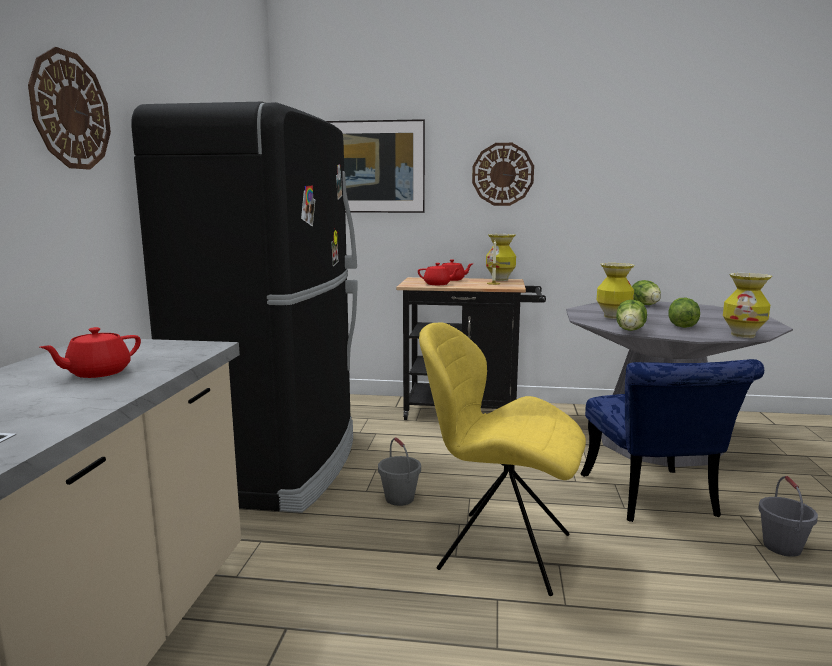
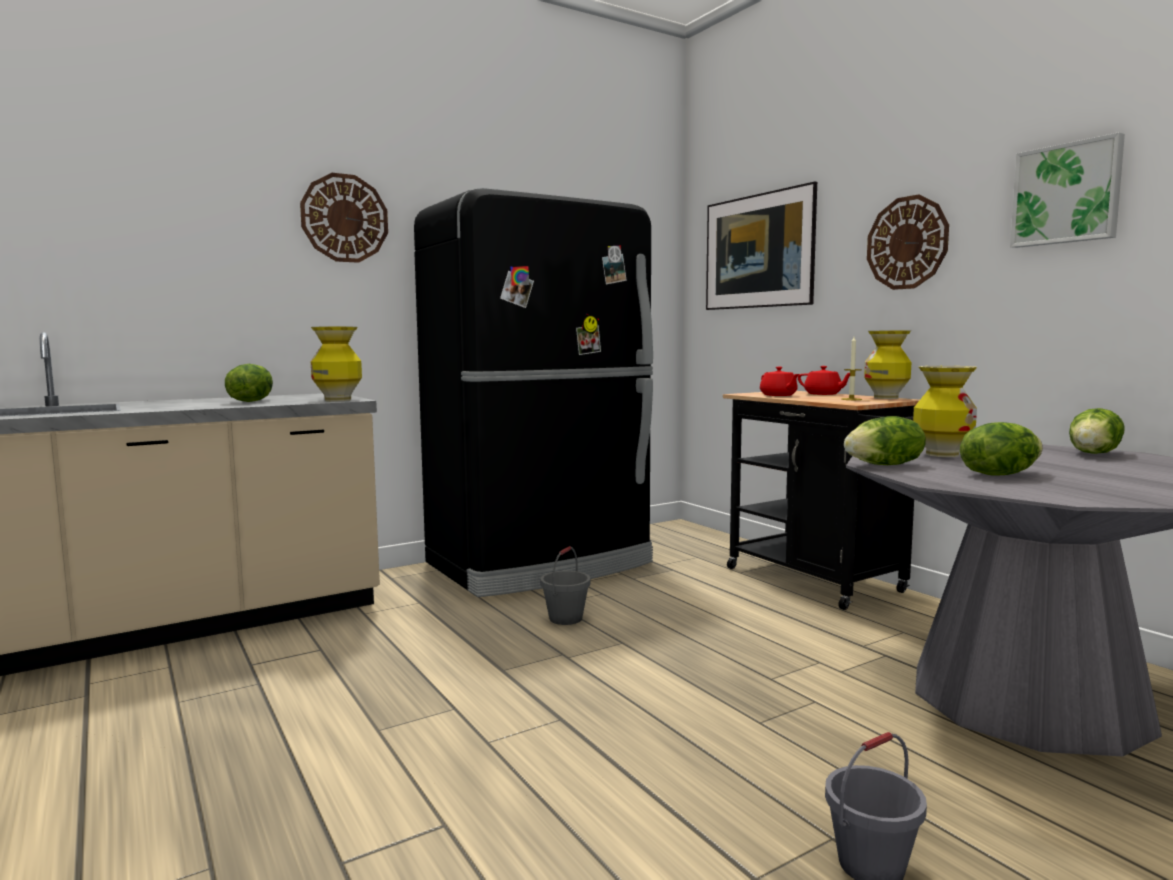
camera: 50 degrees right, 5 degrees down
(97, 373) = (251, 401): red teapot -> lettuce
(500, 550) = (543, 685): yellow chair -> none
(607, 156) = (1067, 194): none -> picture
(654, 501) = (820, 737): blue chair -> none
(743, 335) = (1050, 496): vase -> vase (338, 400)

